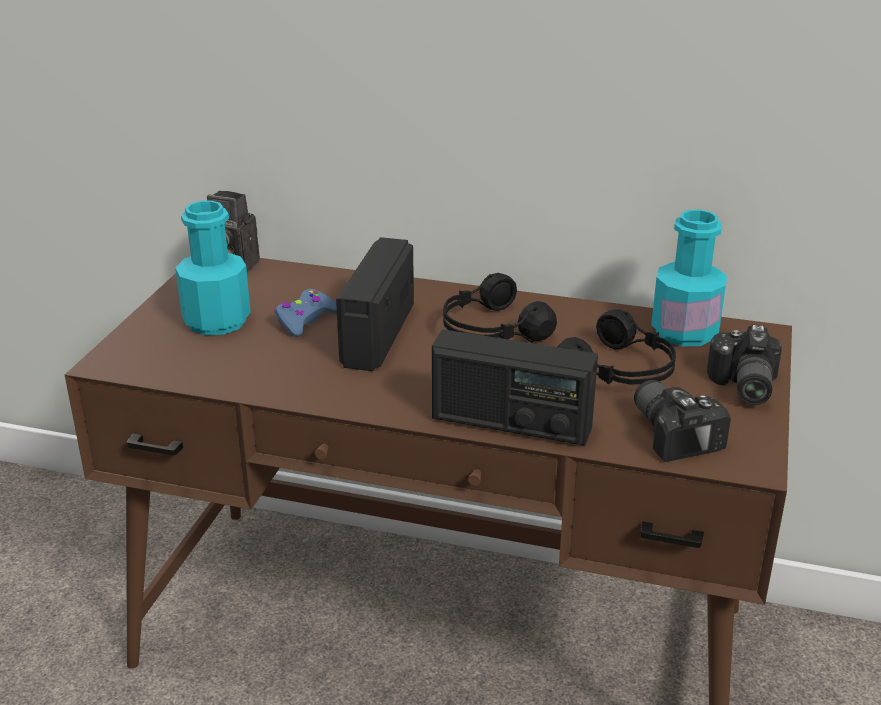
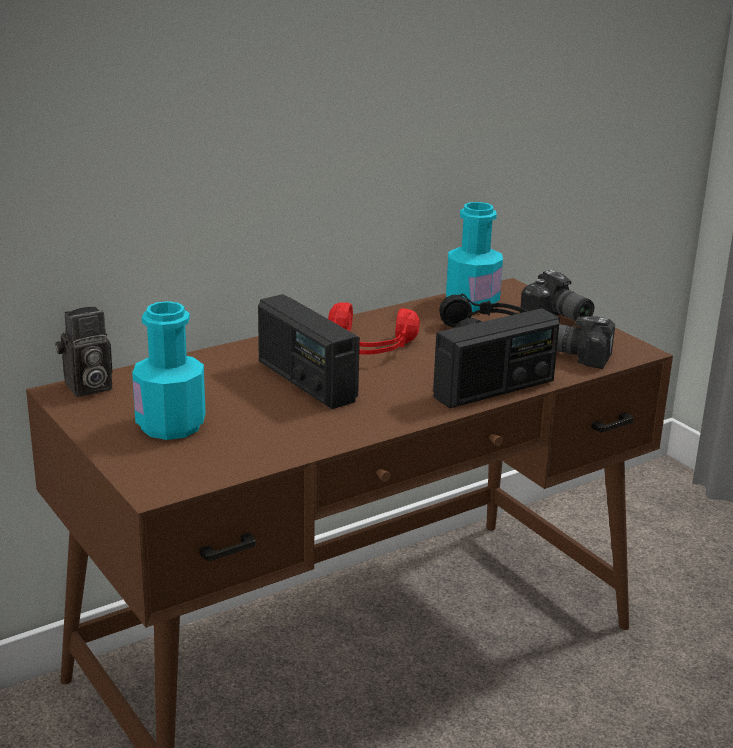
camera: 50 degrees left, 5 degrees down
(305, 320) = (236, 395): blue game controller -> none
(491, 330) = (368, 347): black headphones -> red headphones

